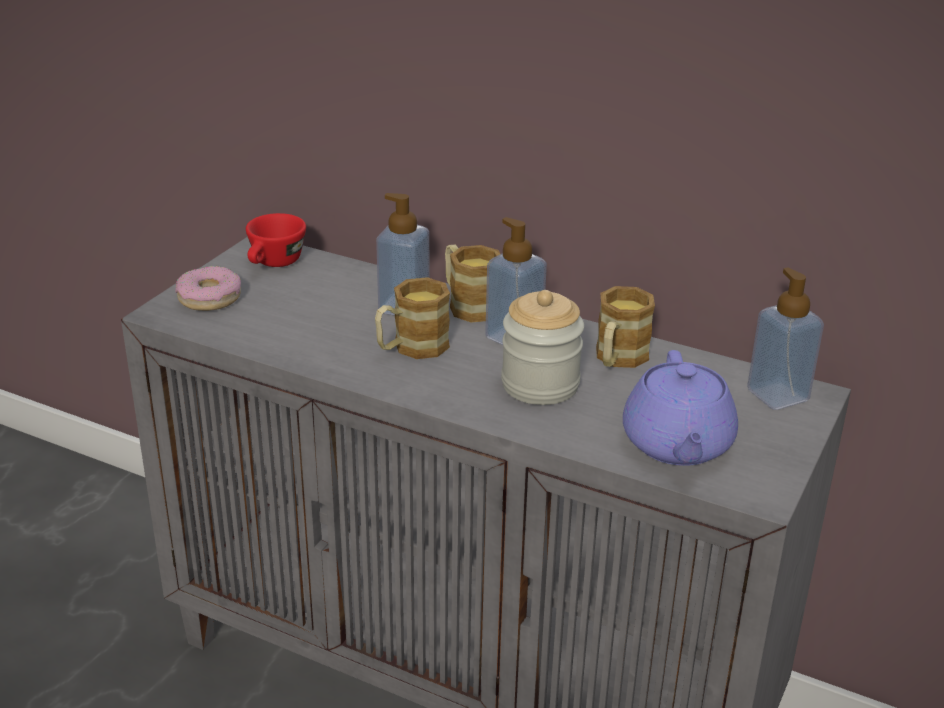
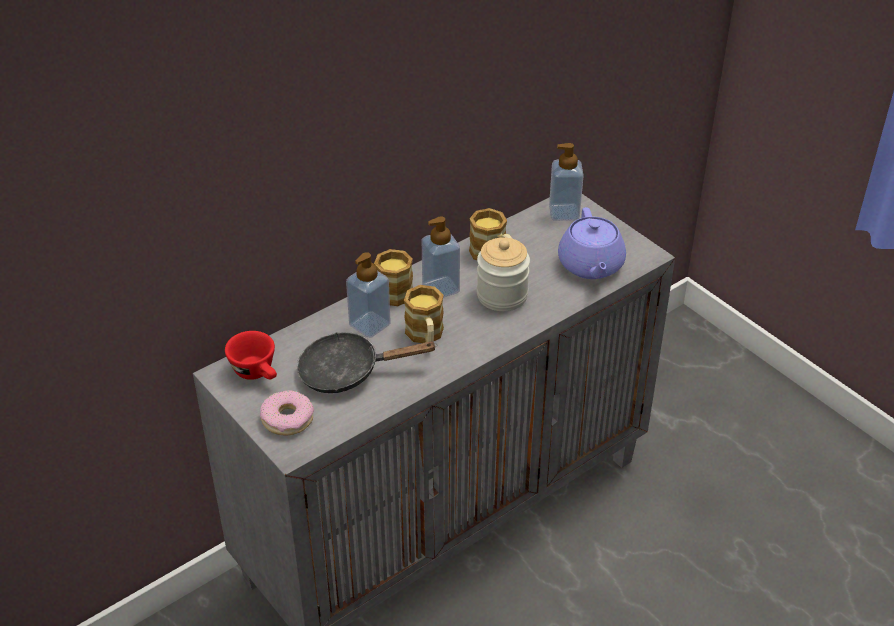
camera: 65 degrees left, 10 degrees up
(310, 313) = (348, 372): none -> black frying pan
(677, 445) = (590, 266): purple teapot -> purple teapot turned 60 degrees clockwise

